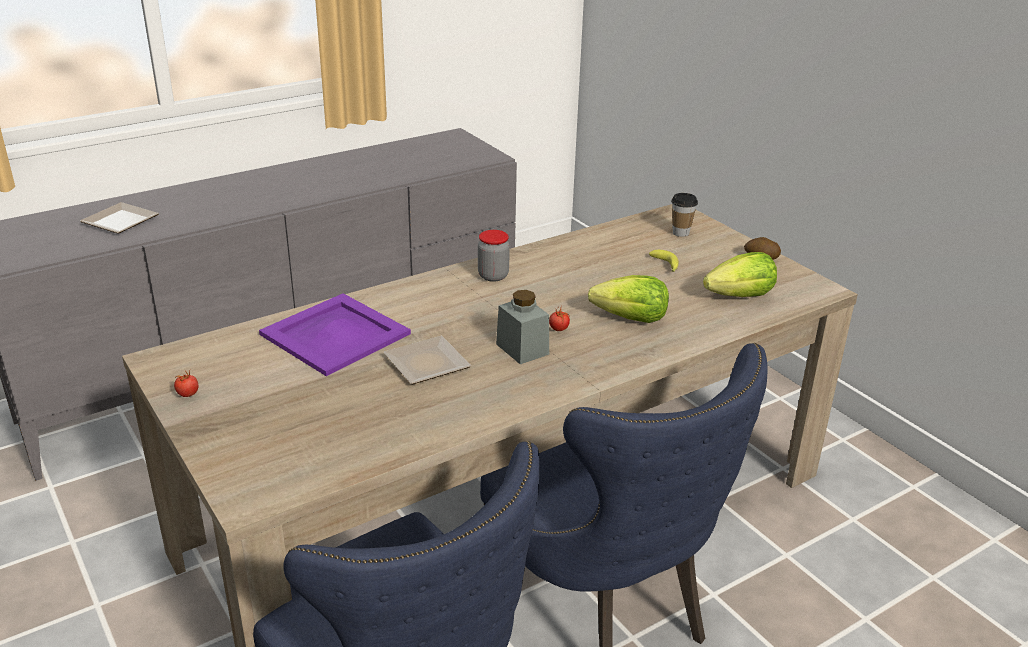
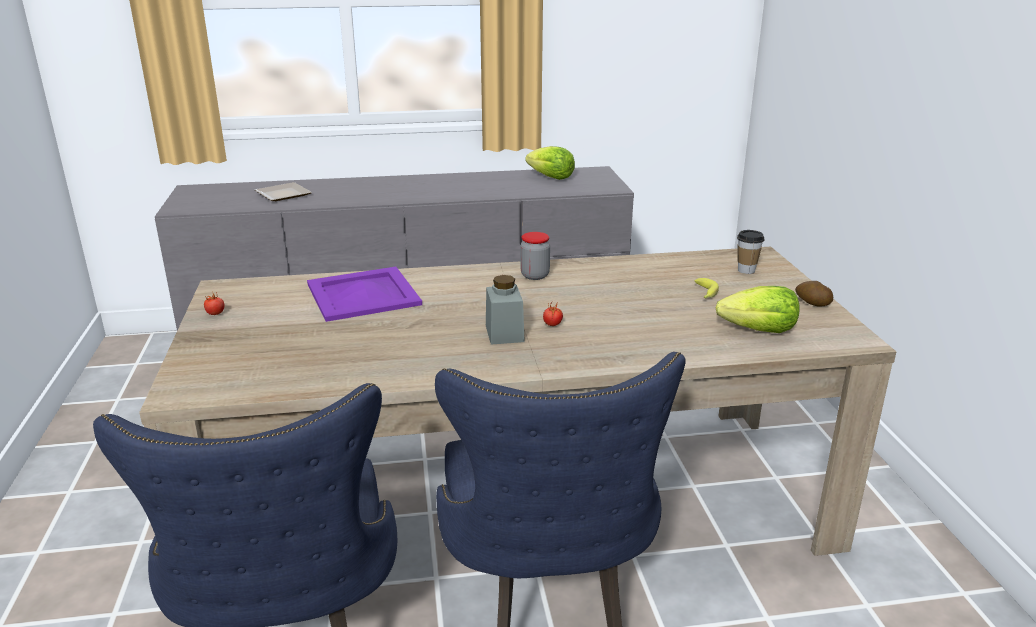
camera: 25 degrees right, 5 degrees down
(424, 363) = (410, 328): plate -> none
(631, 319) = (629, 329): lettuce -> lettuce (551, 177)

